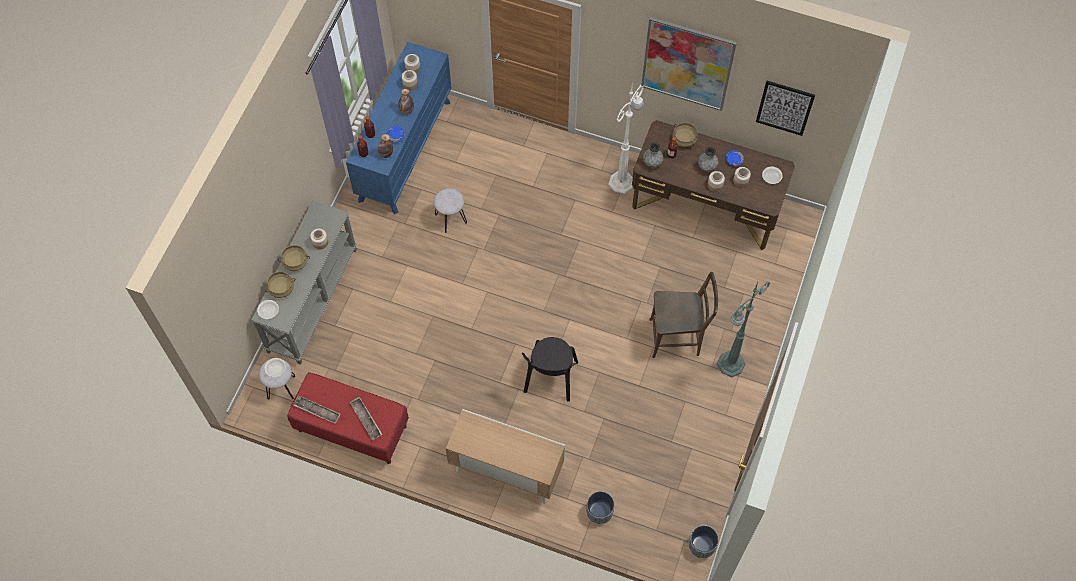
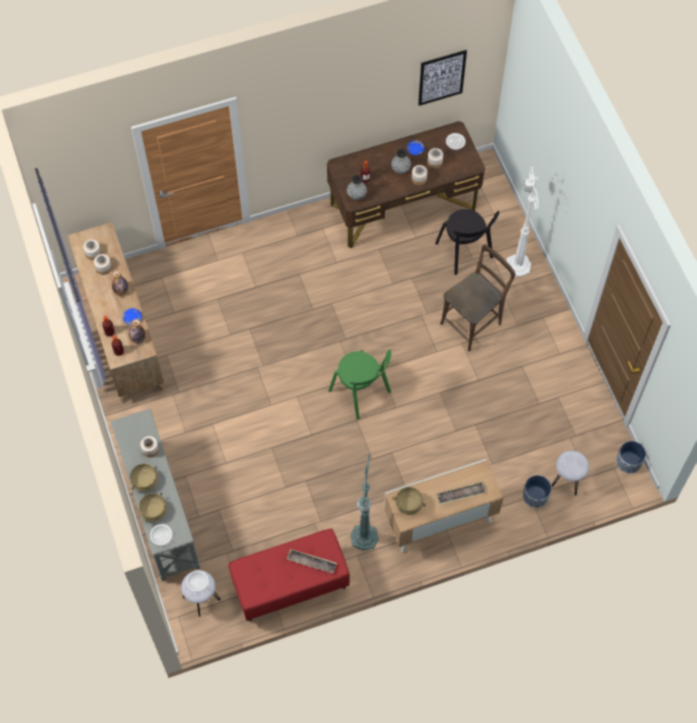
camera: 40 degrees left, 0 degrees up
(317, 411) = (266, 586): tray -> tray (461, 494)
(405, 150) = (122, 332): blue dresser -> brown dresser
(450, 218) = (213, 360): grey stool -> grey stool (567, 480)
(538, 326) = (361, 393): none -> green chair
(550, 379) = (408, 426): black chair -> black chair (465, 252)
(622, 181) = (322, 232): white floor lamp -> white floor lamp (518, 264)
(684, 139) = (363, 160): beige cooking pot -> beige cooking pot (408, 504)
(687, 64) = (346, 91): picture -> none
(729, 365) = (529, 314): green floor lamp -> green floor lamp (364, 538)

